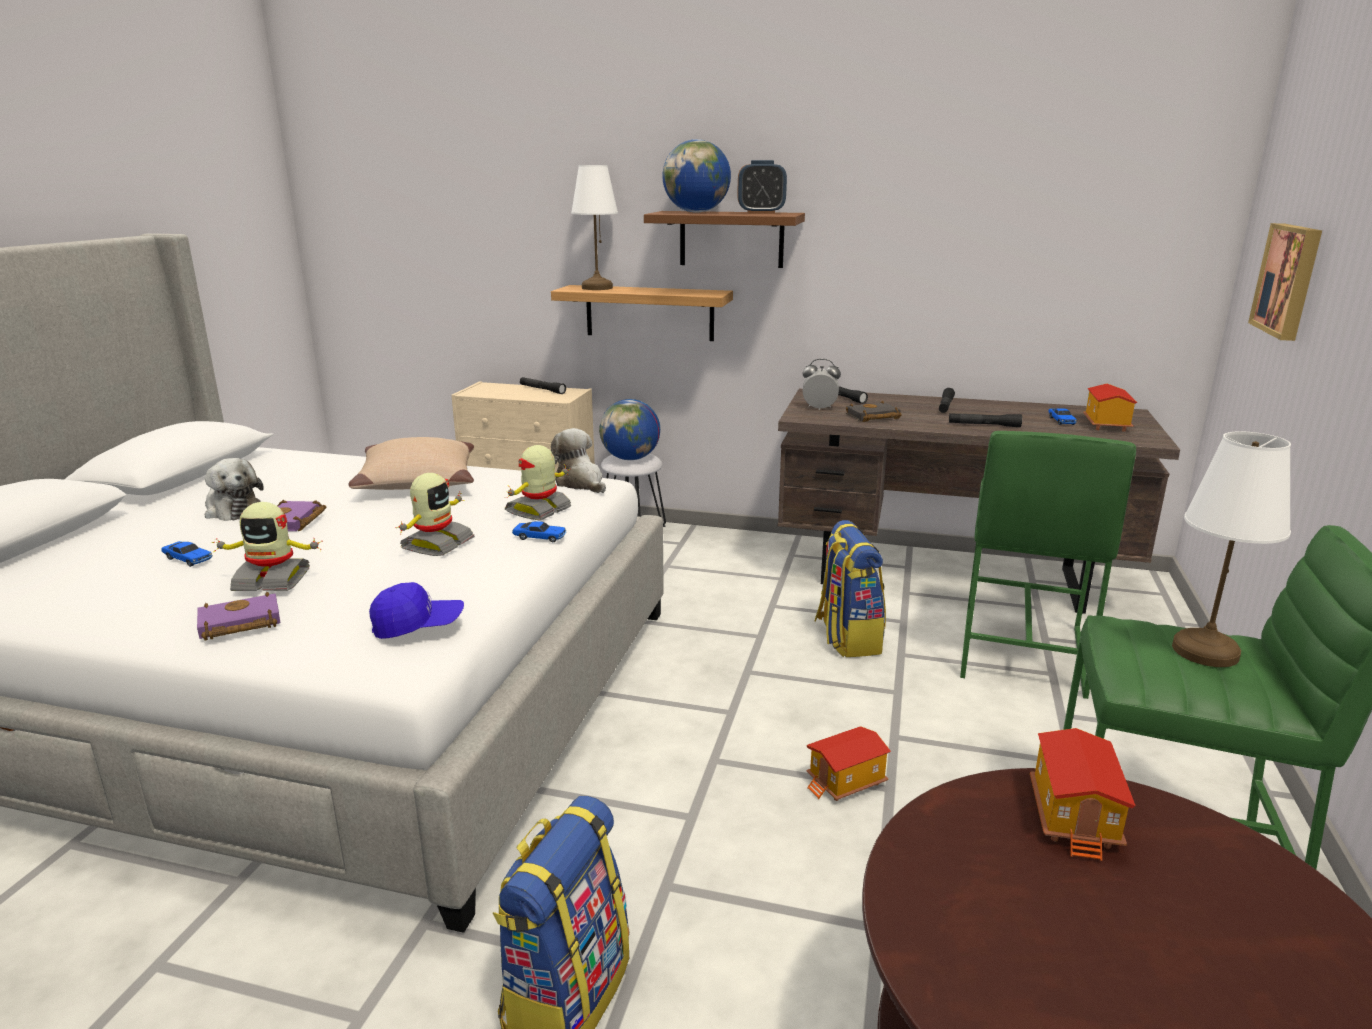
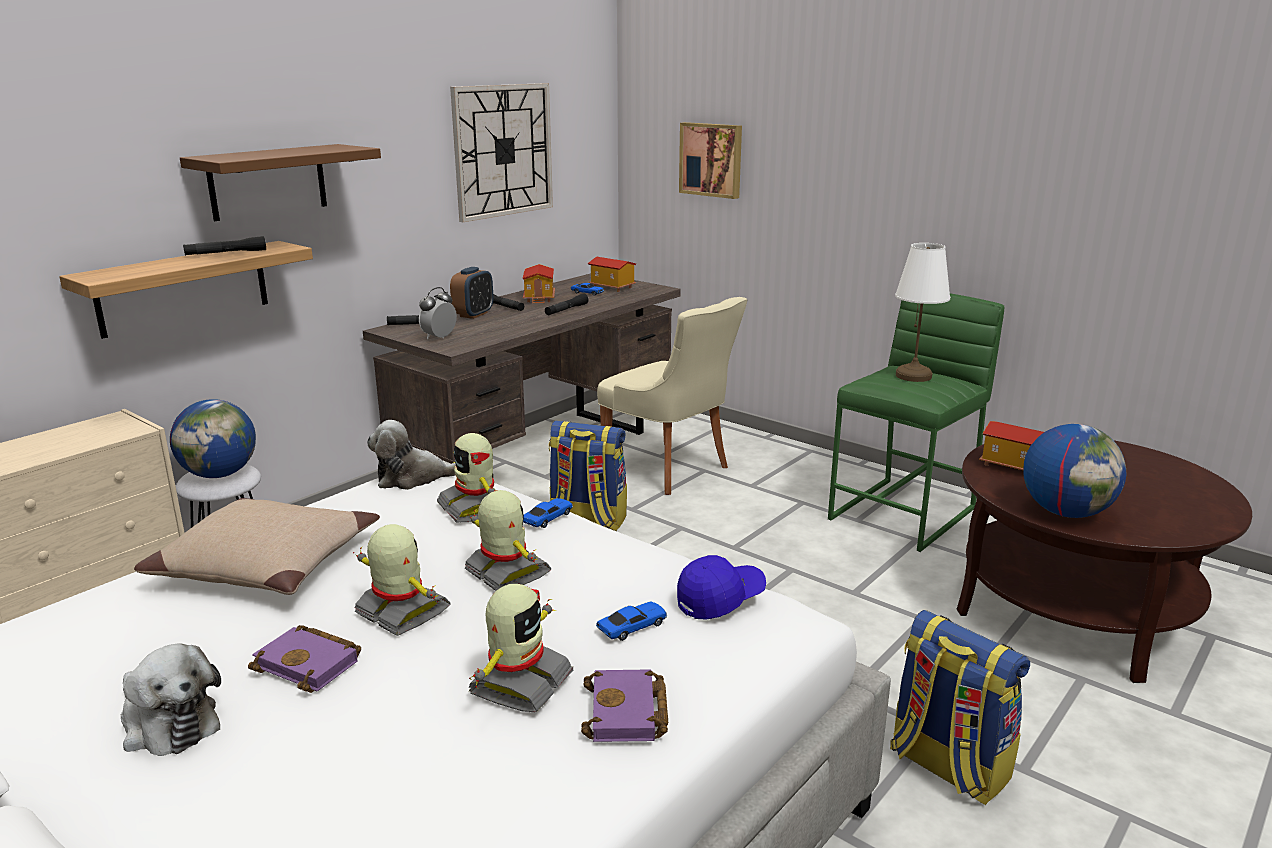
camera: 65 degrees left, 0 degrees up
(188, 559) = (358, 760): toy car -> toy car (632, 627)
(232, 510) = (168, 723): plush toy -> plush toy turned 60 degrees clockwise
(364, 528) = (401, 613): none -> toy robot
(418, 626) = (720, 600): blue cap -> blue cap turned 45 degrees clockwise
(542, 390) = (68, 432): black flashlight -> black flashlight (226, 253)
(596, 288) = (126, 270): white table lamp -> none
(696, 212) = (250, 154): globe -> globe (1066, 512)
(761, 213) = (317, 148): alarm clock -> alarm clock (473, 314)
(846, 783) = (775, 583): toy house -> toy house (540, 298)
(872, 417) = (493, 329): black book -> none
(1017, 239) = (503, 150): none -> wall clock
(1020, 652) = (670, 470): green stool -> beige chair

